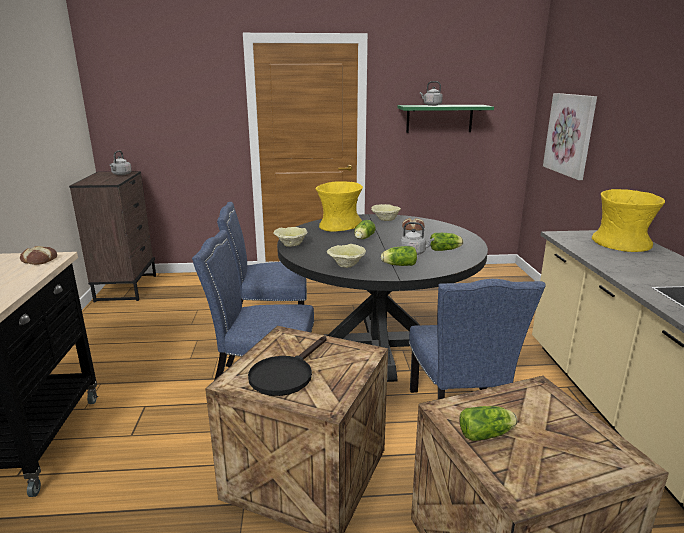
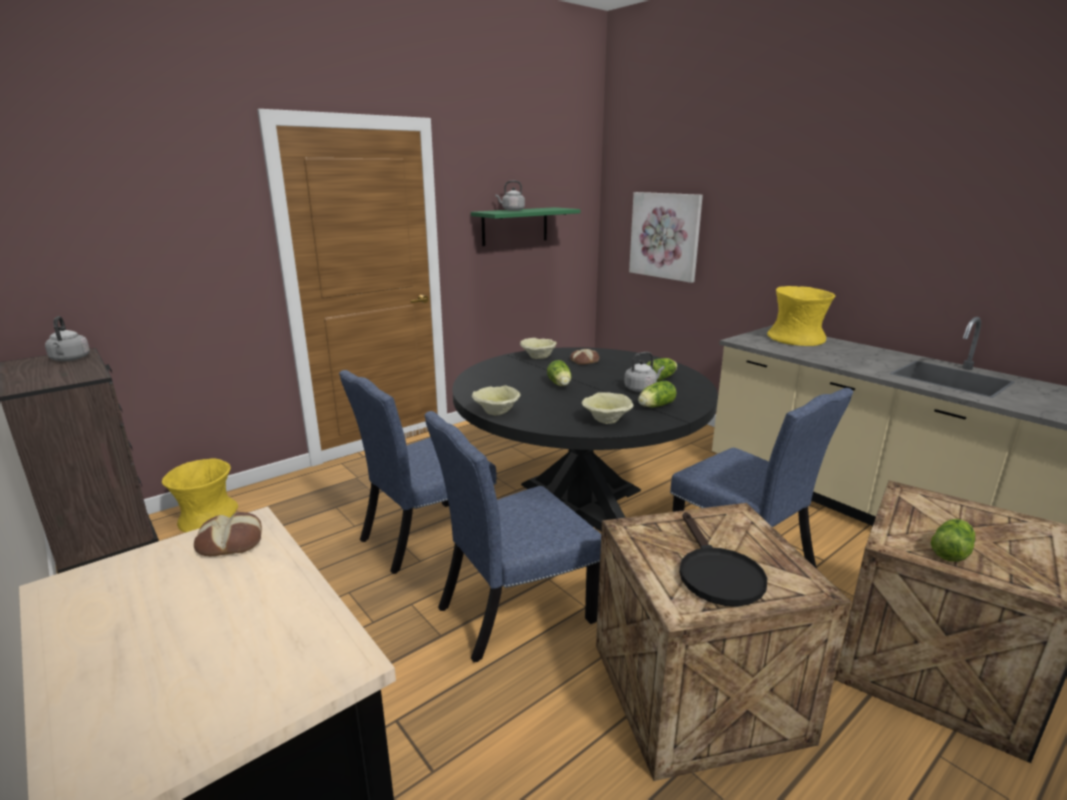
camera: 35 degrees left, 0 degrees up
(339, 226) = (504, 376): yellow vase -> yellow vase (207, 518)

